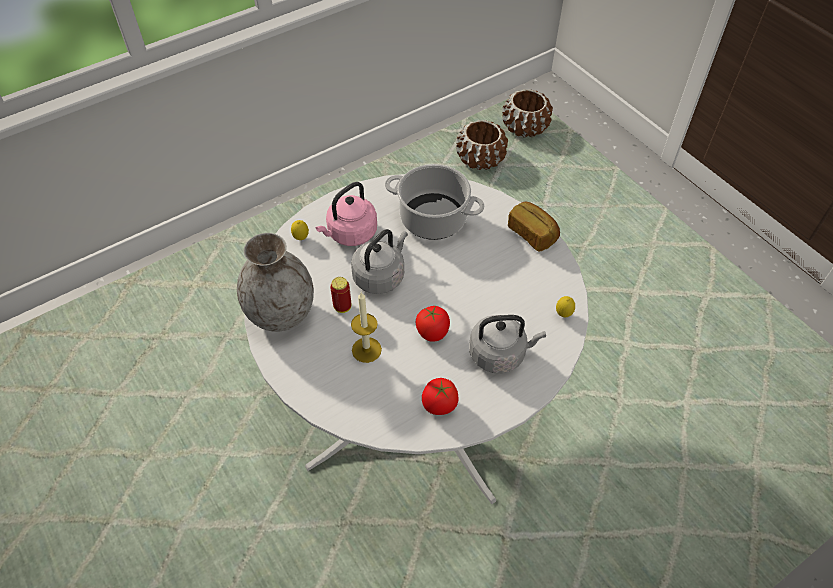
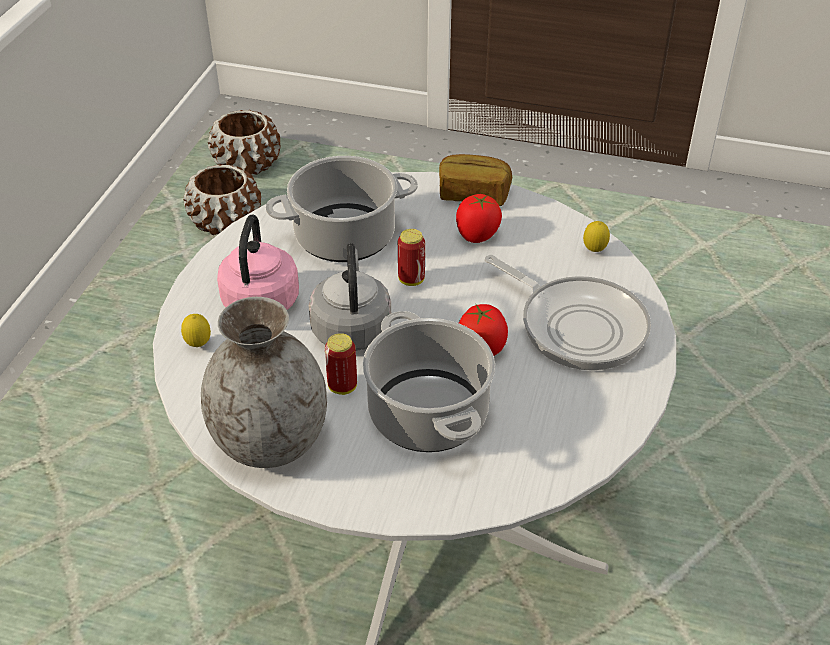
camera: 40 degrees left, 10 degrees down
(366, 350) = (426, 413): candle -> cooking pot
(439, 405) = (575, 415): tomato -> tomato (477, 236)
(440, 267) = (411, 280): none -> can
(500, 354) = (577, 325): grey kettle -> frying pan

